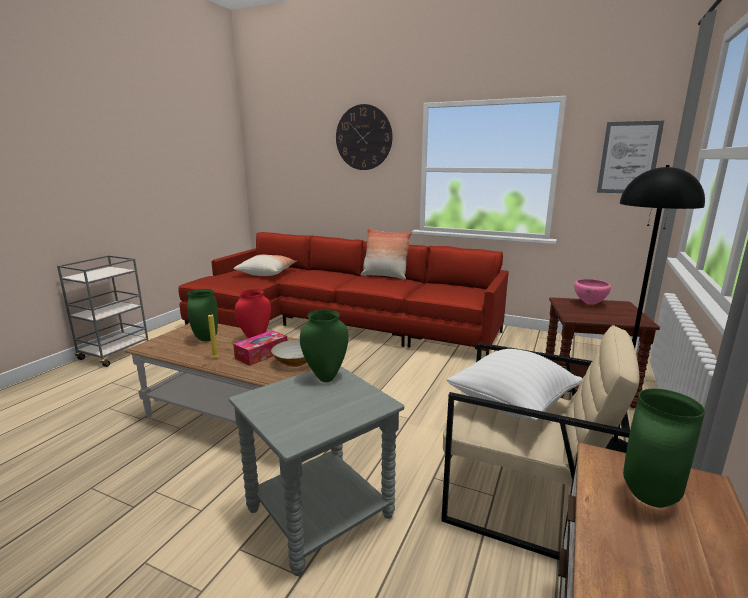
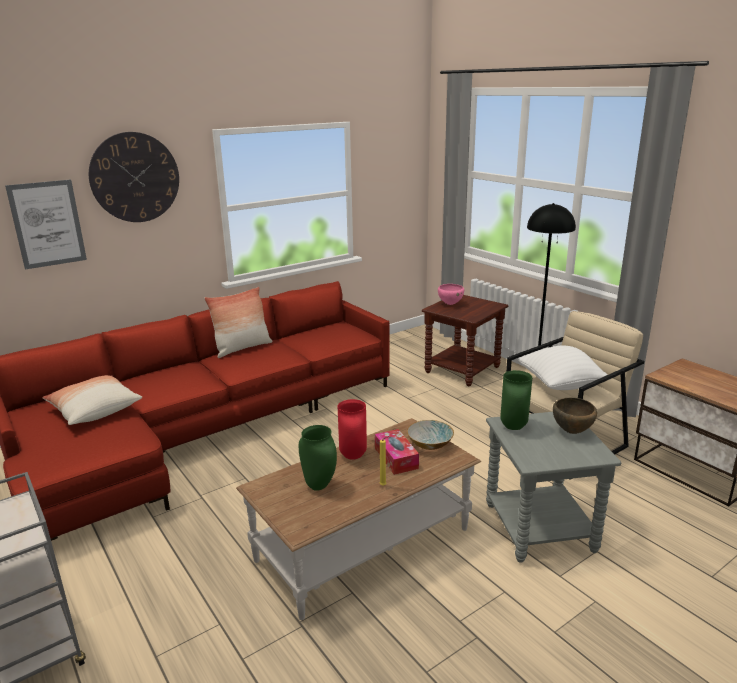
camera: 60 degrees left, 5 degrees up
(342, 412) = (572, 431): none -> brown bowl
(628, 158) = (397, 174): picture -> picture (47, 224)
(647, 496) = (693, 378): green vase -> none

